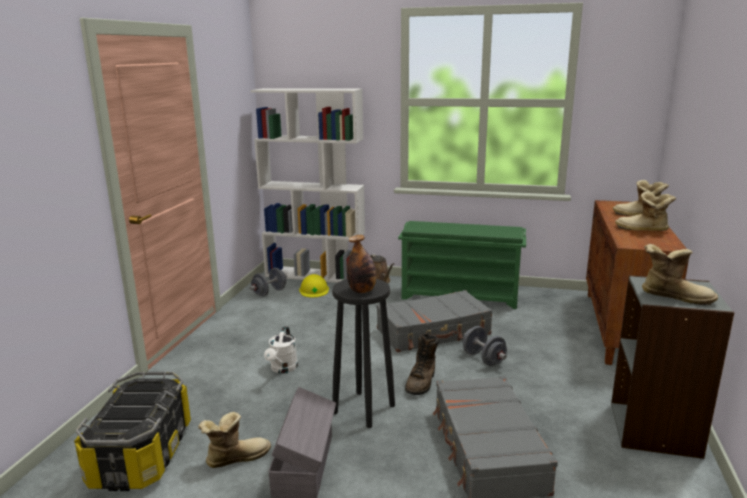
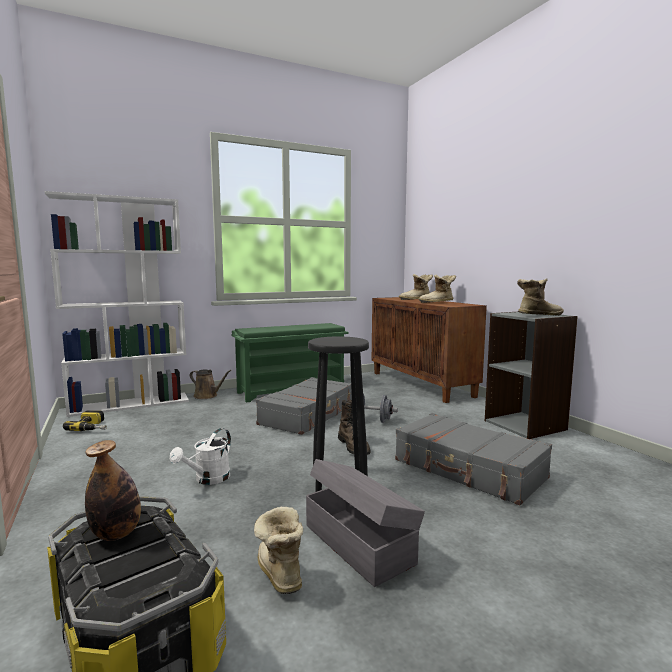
camera: 40 degrees left, 10 degrees down
(236, 457) = (278, 573): boot -> boot turned 45 degrees counterclockwise
(269, 292) = (93, 427): grey dumbbell -> power drill
(282, 369) = (208, 479): white watering can -> white watering can turned 60 degrees clockwise
(314, 290) = (146, 414): yellow hard hat -> none
(362, 291) = (346, 341): bottle -> bottle (116, 534)

